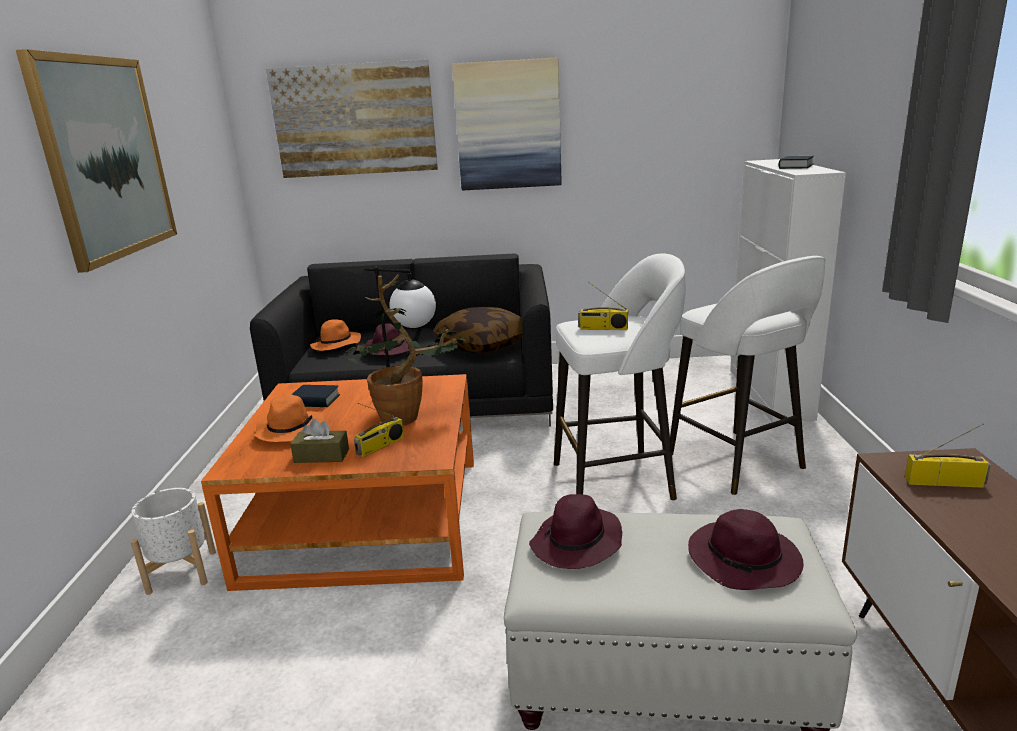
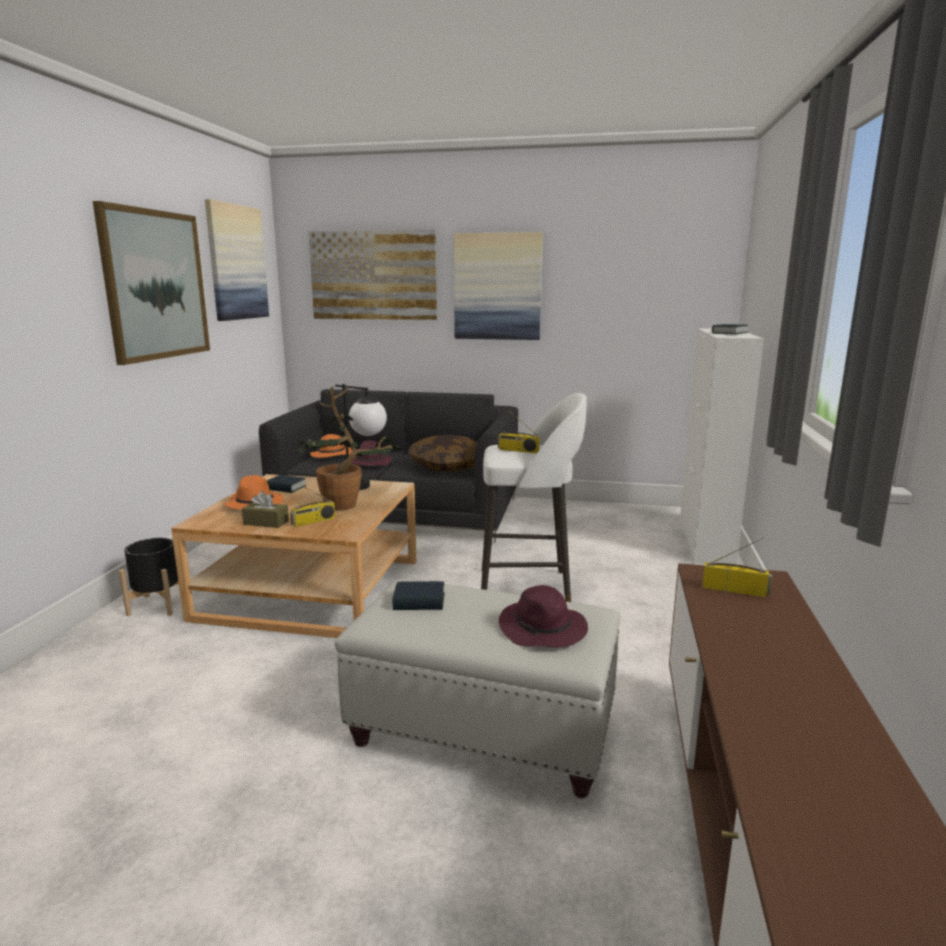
camera: 10 degrees right, 5 degrees down
(181, 572) = (158, 605): white planter -> black planter
(187, 116) = (236, 262): none -> picture
(367, 518) = (311, 588): orange coffee table -> beige coffee table
(577, 544) = (419, 602): purple hat -> book
(737, 463) = (642, 589): white stool -> none

